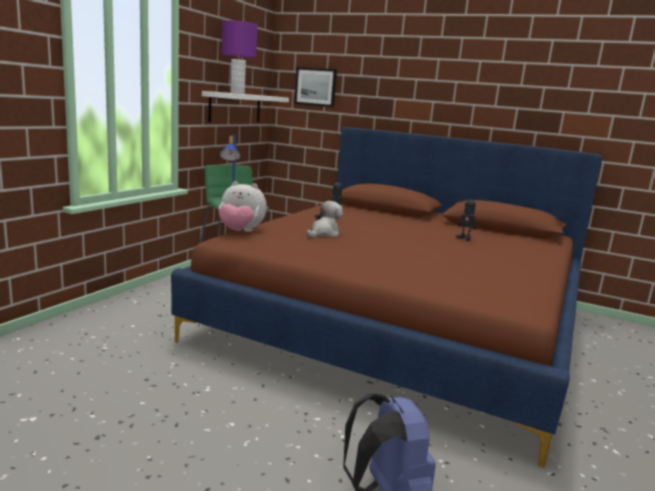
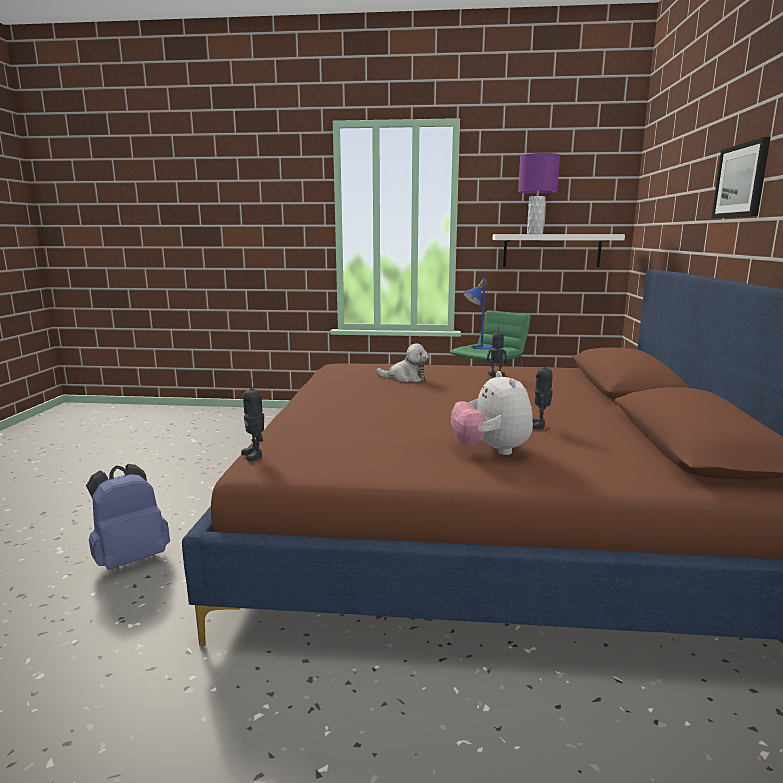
camera: 70 degrees right, 0 degrees up
(240, 232) = (371, 364): plush toy -> plush toy (491, 450)
(315, 87) = (655, 216): picture -> picture (741, 181)
(504, 305) = (255, 455): none -> toy robot

